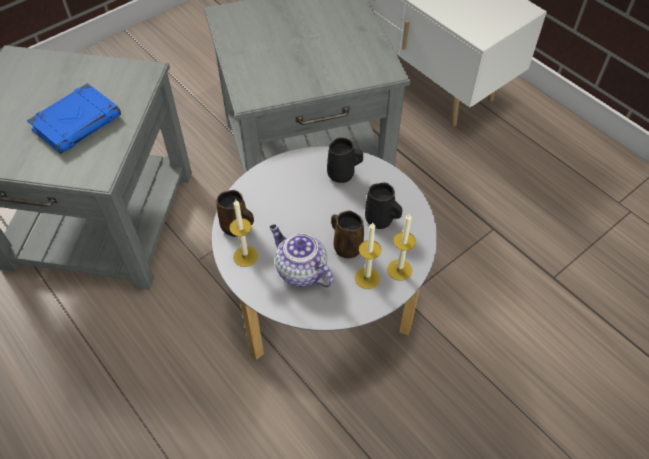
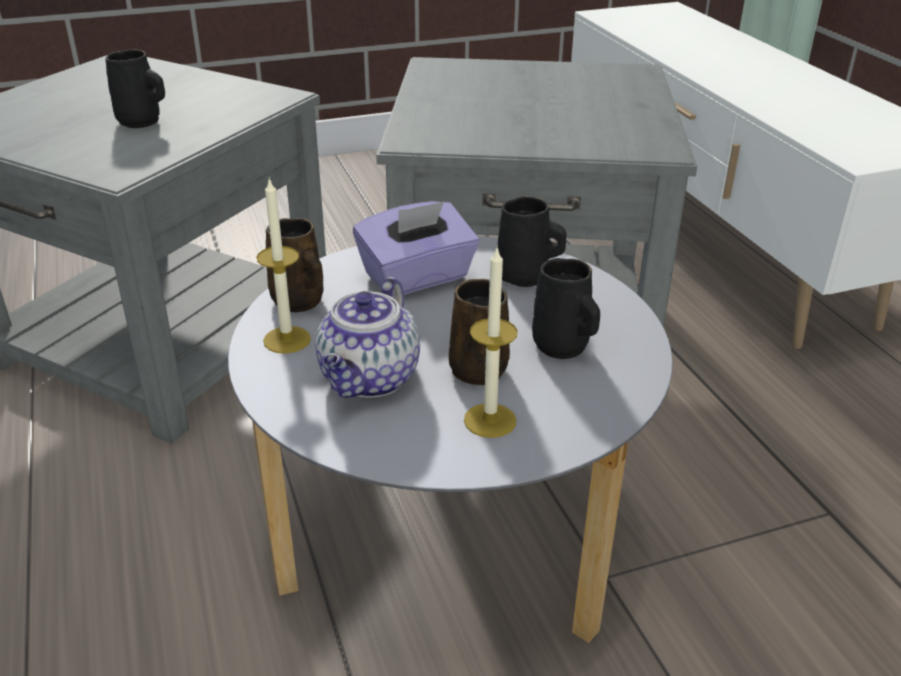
camera: 20 degrees right, 20 degrees down
(77, 122) = (141, 122): blue book -> black mug
(288, 191) = (417, 277): none -> purple tissue box
(300, 270) = (369, 380): teapot -> teapot turned 135 degrees counterclockwise
(399, 270) = (562, 424): candle -> none

